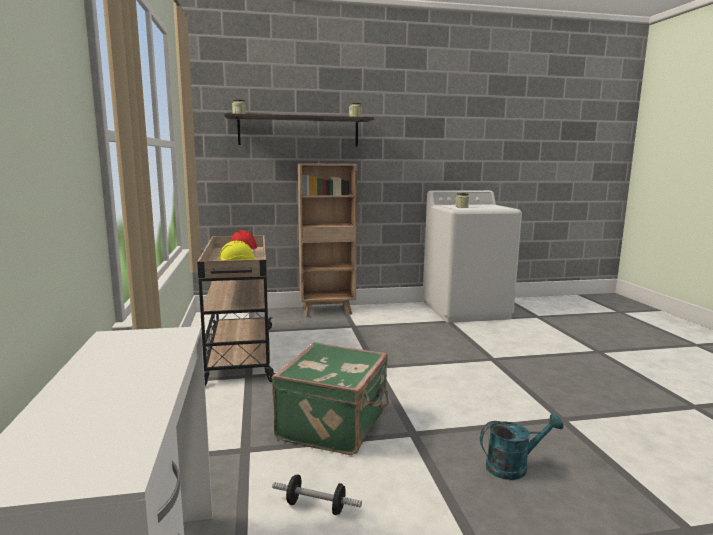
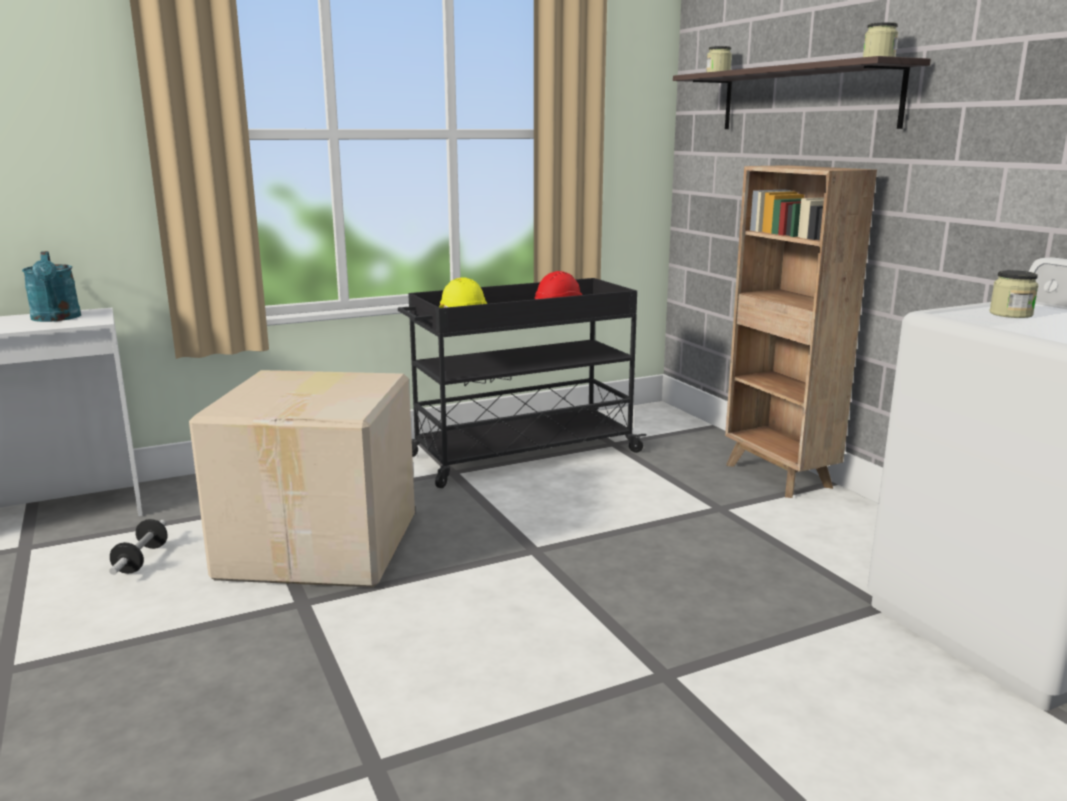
camera: 75 degrees right, 5 degrees up
(240, 354) = (521, 454): beige cart -> black cart
(335, 424) = (323, 545): green suitcase -> cardboard box
(513, 466) = (200, 696): turquoise watering can -> turquoise watering can (56, 318)

